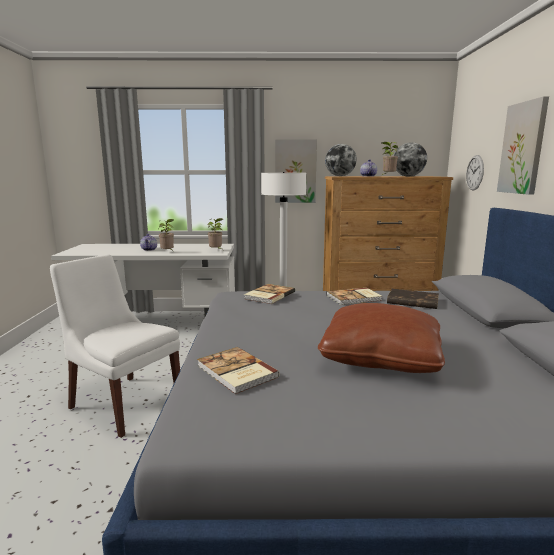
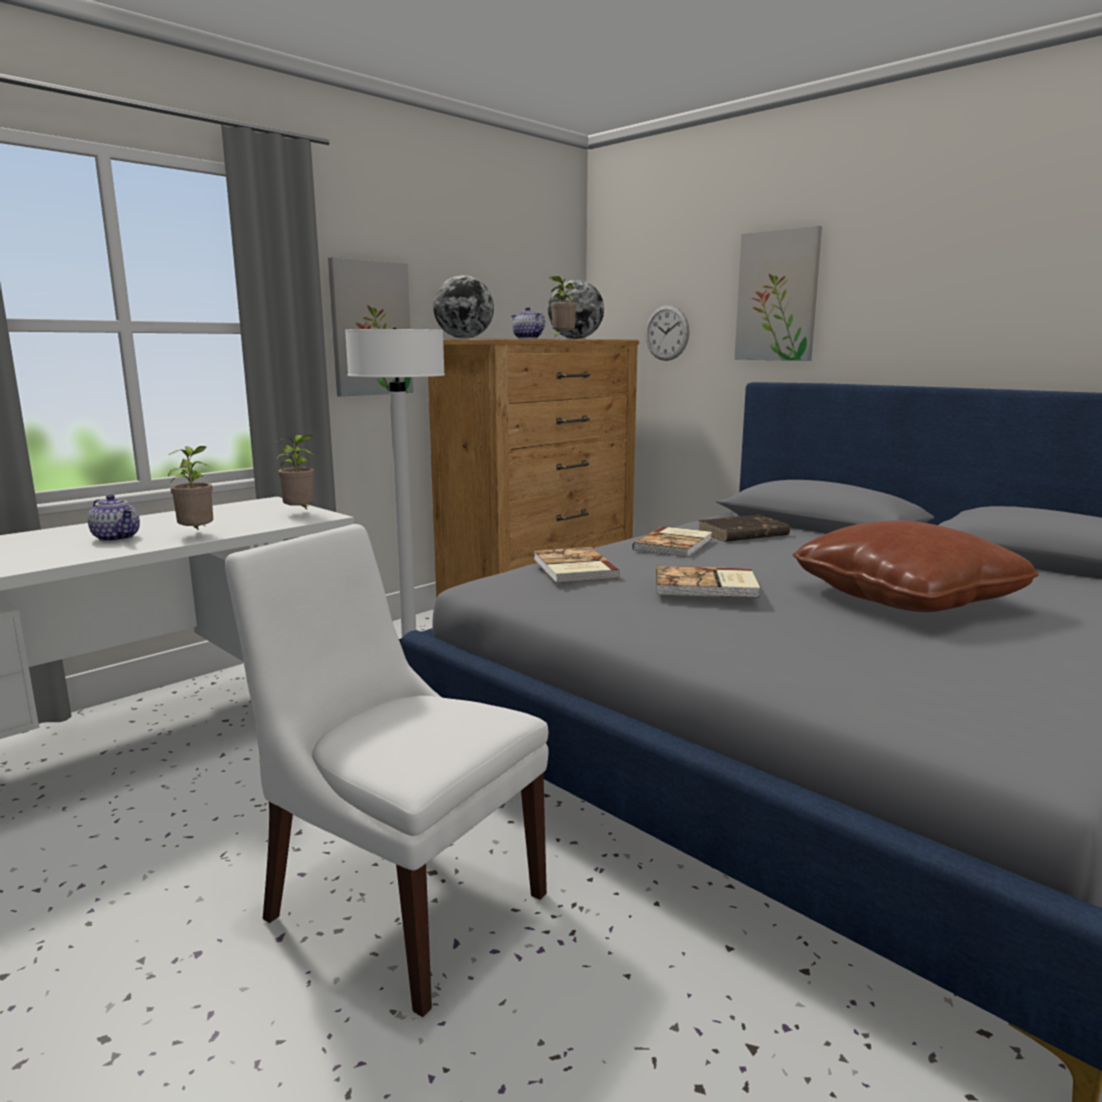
camera: 45 degrees left, 0 degrees up
(123, 403) = (400, 902): white chair -> white chair turned 45 degrees clockwise
(236, 372) = (859, 671): book -> book (706, 586)

